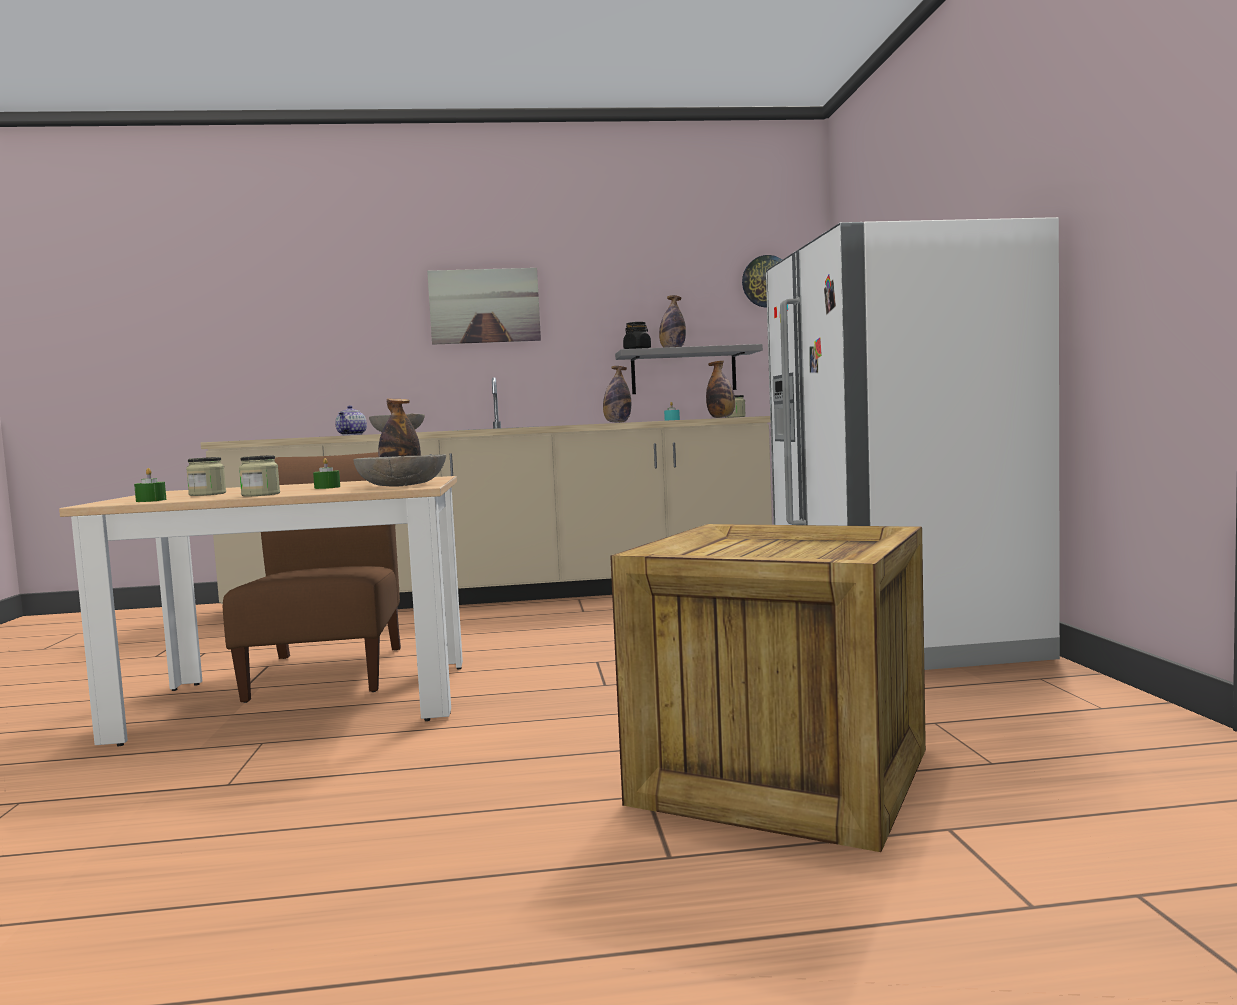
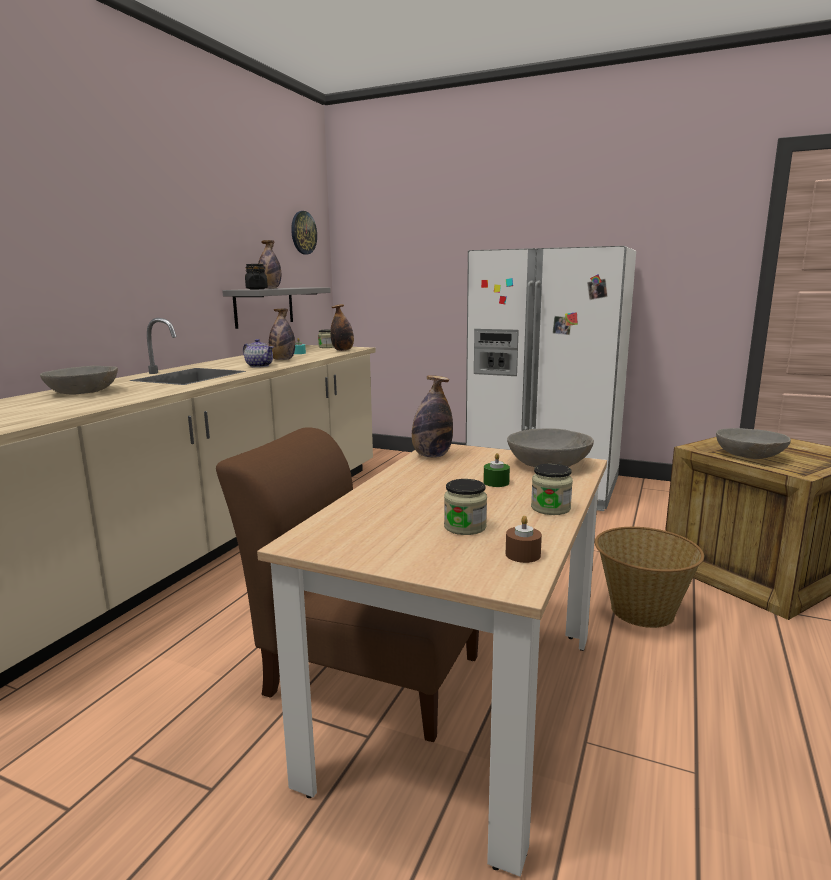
camera: 60 degrees left, 10 degrees up
(151, 500) = (523, 554): green candle -> brown candle
(352, 435) = (87, 405): teapot -> teapot (259, 366)
(484, 306) = (114, 231): picture -> none
(546, 731) = (641, 611): none -> basket
(749, 543) = (750, 455): none -> grey bowl

